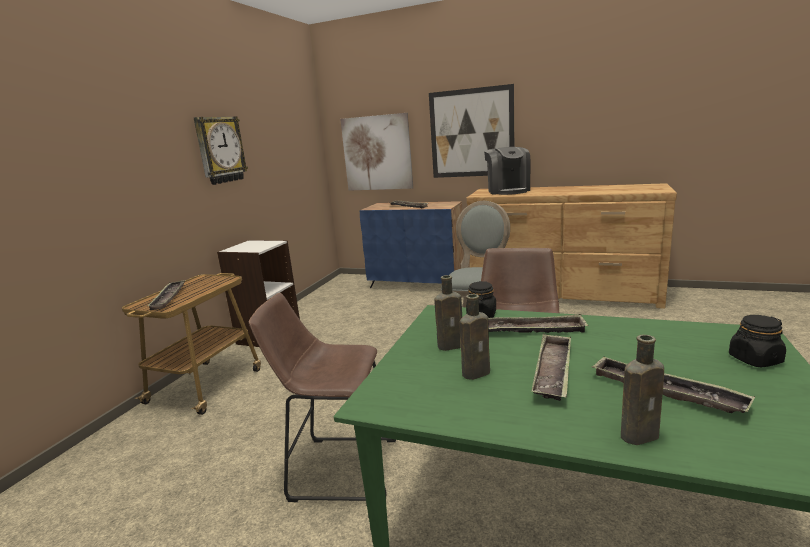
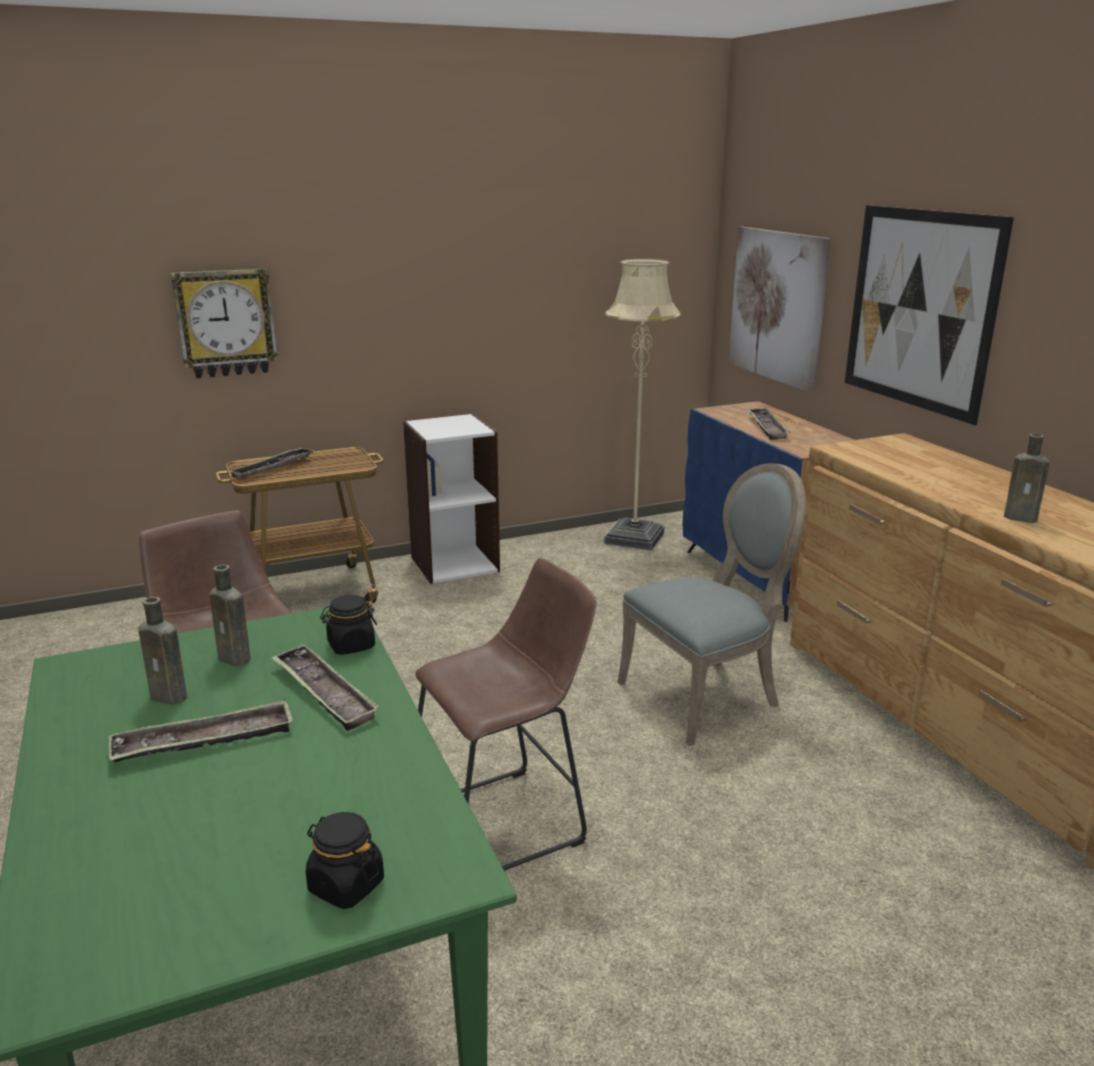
camera: 45 degrees right, 5 degrees up
(220, 150) = (448, 272): wall clock -> wall clock (226, 323)
(336, 292) = (634, 538): none -> beige floor lamp
(507, 191) = (916, 458): coffee machine -> none
(641, 434) = (70, 833): brown bottle -> brown bottle (1023, 518)
(665, 391) = (192, 828): tray -> none

